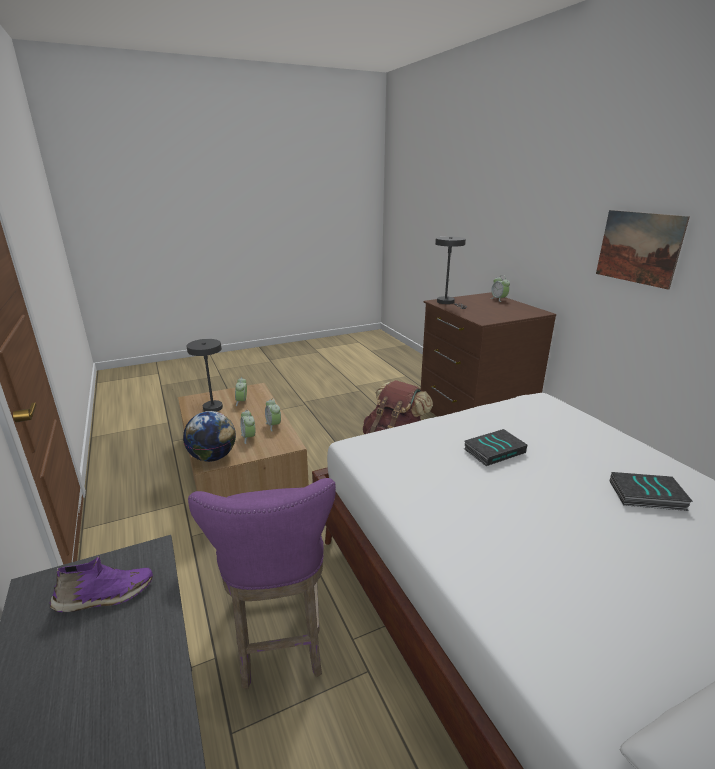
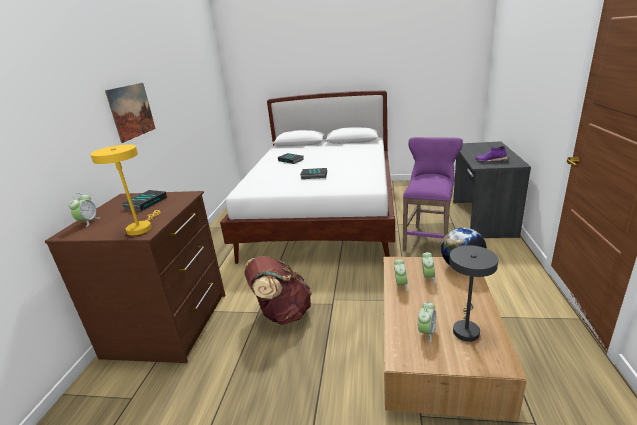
camera: 145 degrees left, 0 degrees up
(448, 302) = (141, 228): grey table lamp -> yellow table lamp
(500, 311) = (145, 203): none -> book

